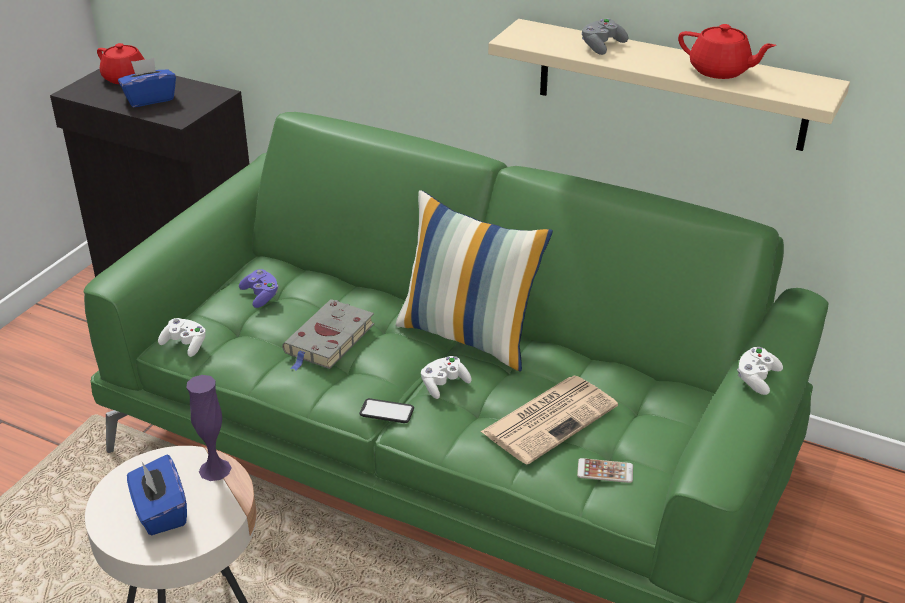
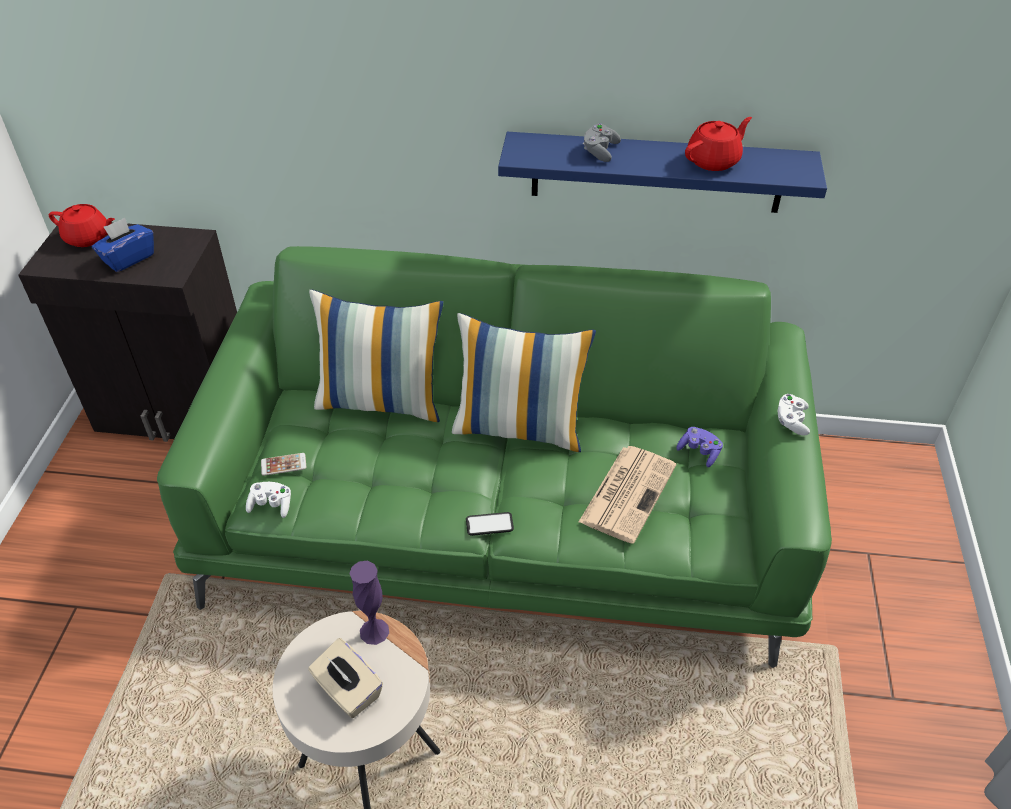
camera: 20 degrees left, 10 degrees up
(160, 512) = (348, 691): blue tissue box -> beige tissue box
(261, 296) = (316, 434): purple game controller -> purple game controller (699, 452)
(328, 340) = (402, 465): grey book -> none
(341, 282) = (381, 401): none -> pillow
(444, 384) = (525, 484): white game controller -> none
(605, 471) = (694, 530): phone -> phone (283, 464)
(670, 85) = (657, 172): beige shelf -> blue shelf
(720, 71) = (714, 161): red teapot -> red teapot turned 45 degrees counterclockwise

